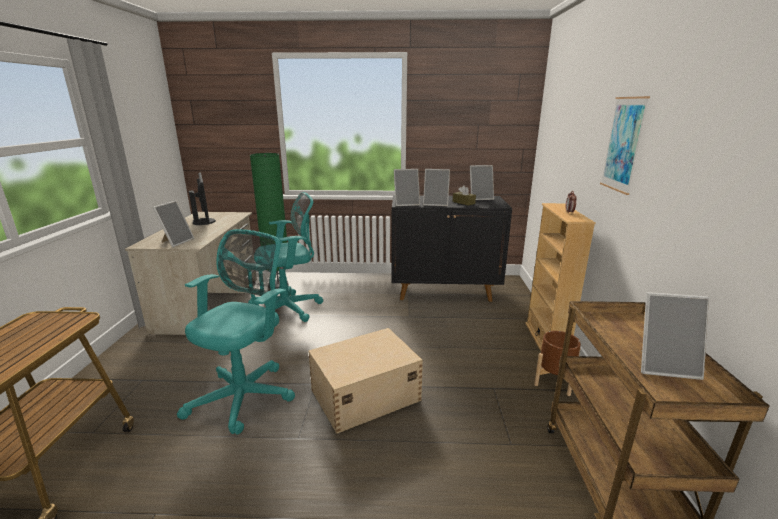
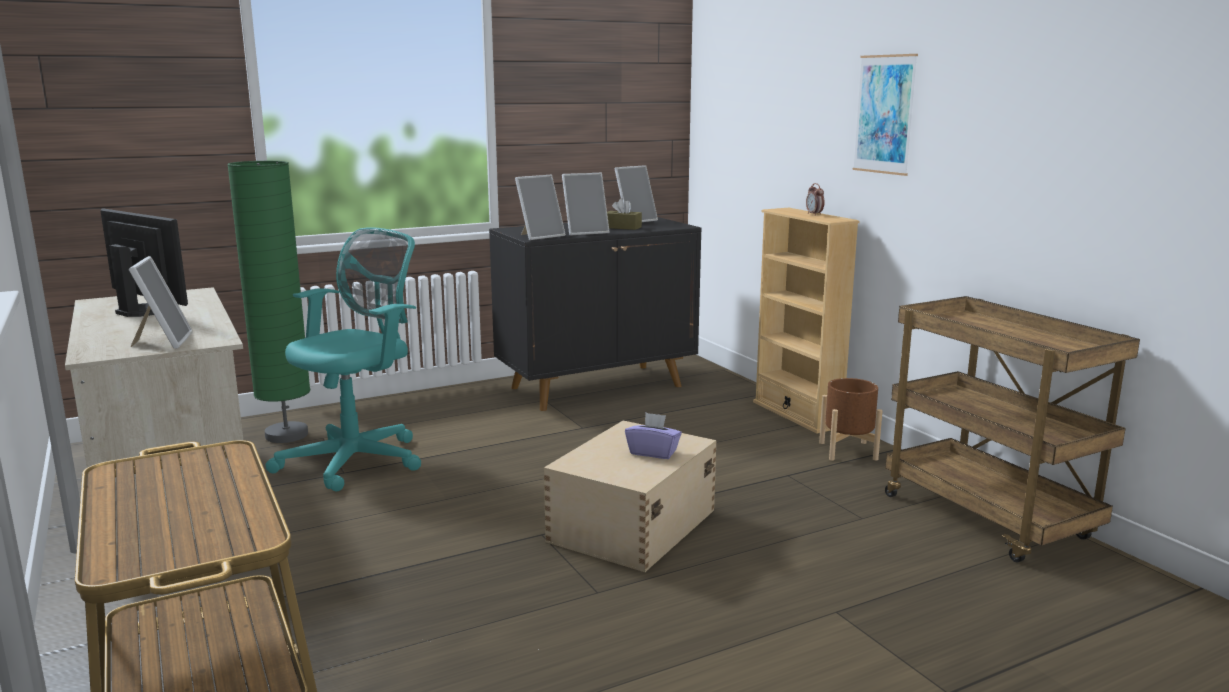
camera: 30 degrees left, 5 degrees down
(246, 395) = (445, 576): turquoise office chair -> none
(375, 358) = (653, 452): none -> purple tissue box
(663, 365) = (1033, 340): picture frame -> none

